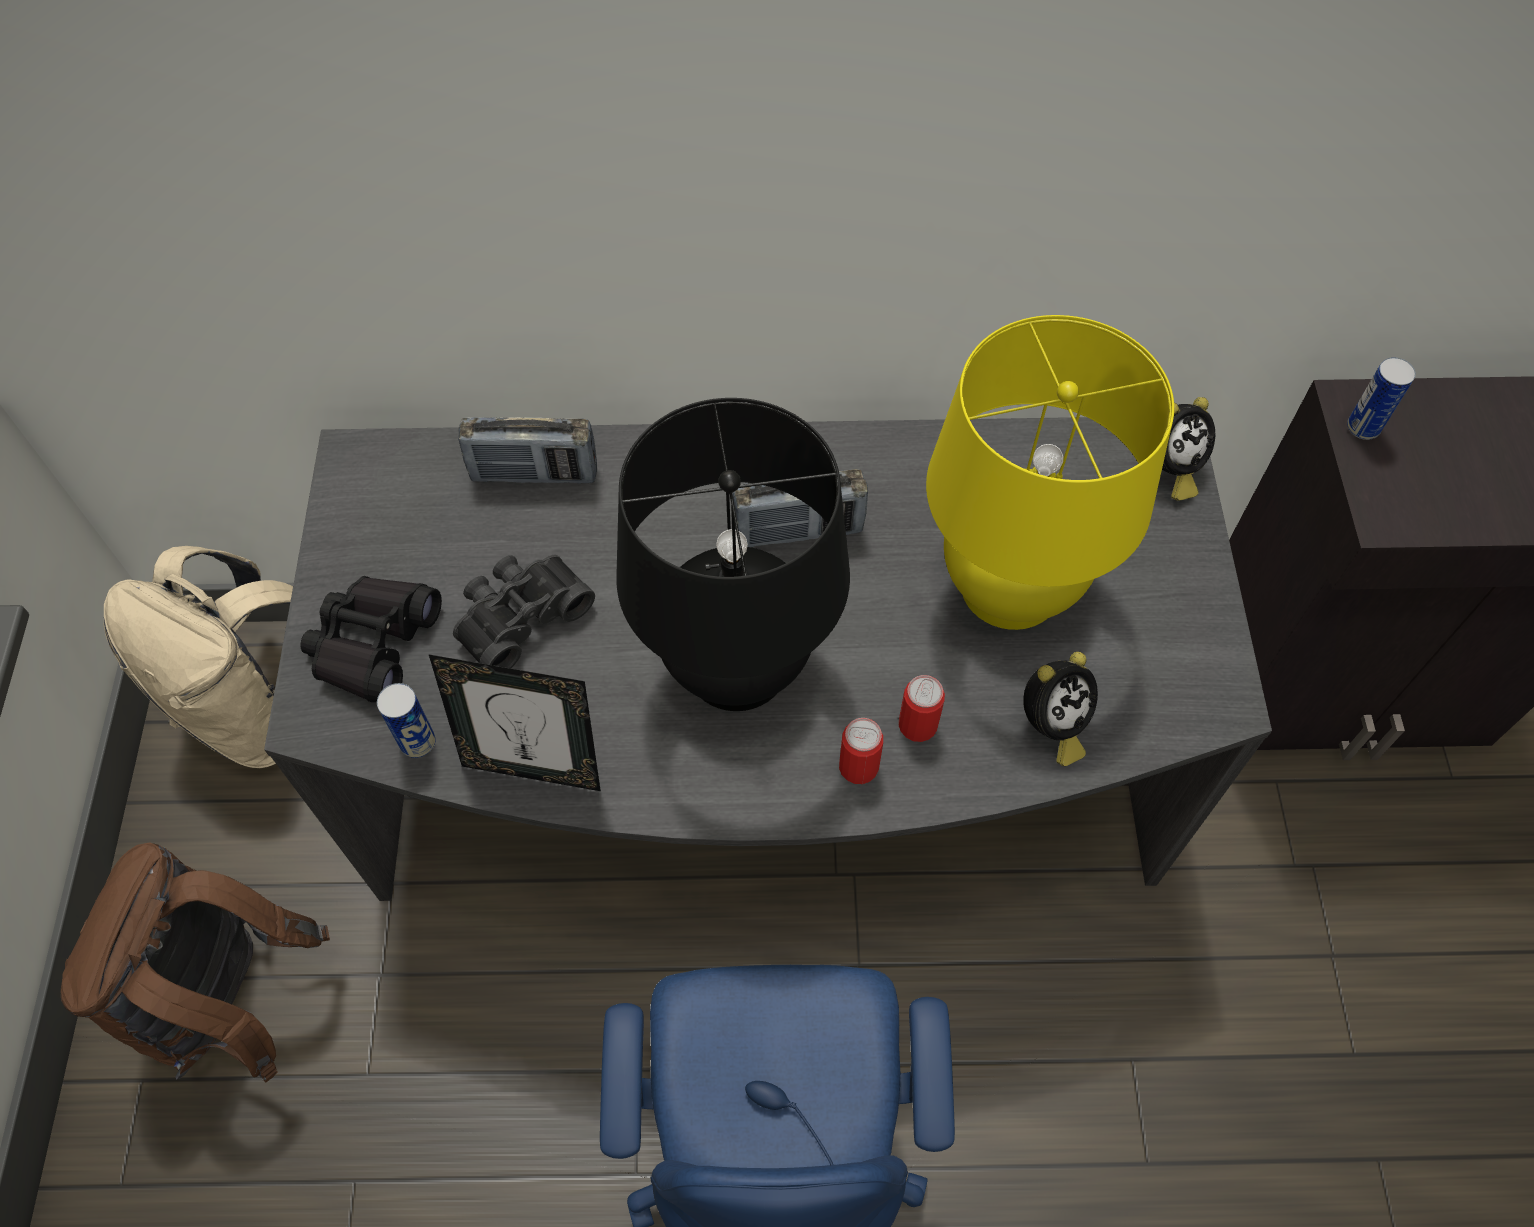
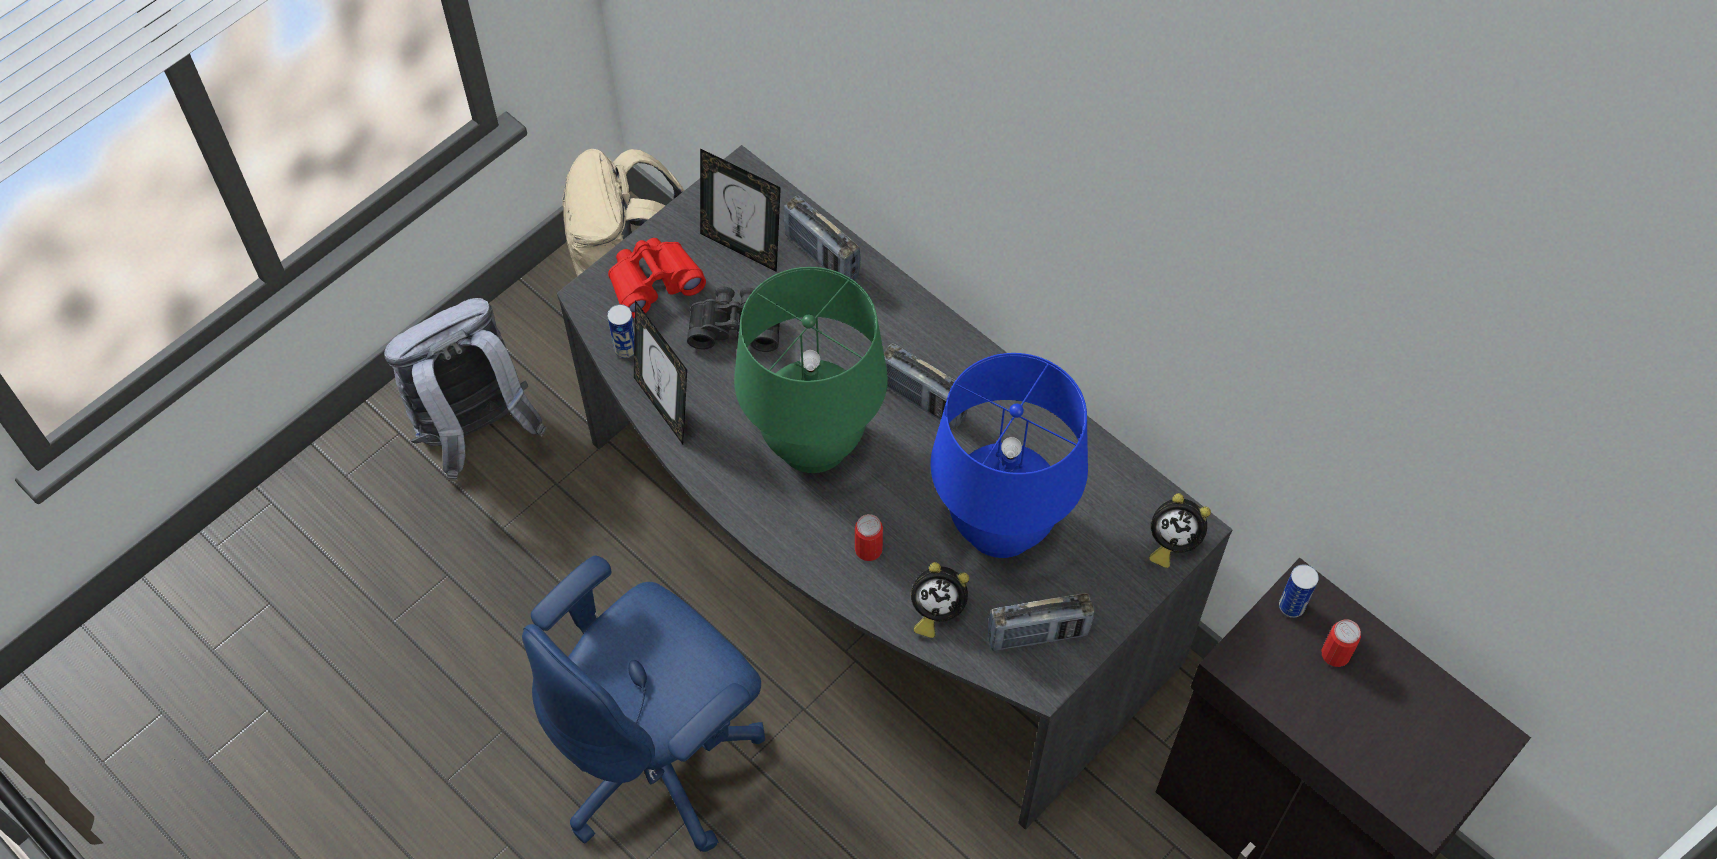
camera: 45 degrees right, 0 degrees up
(233, 1002) = (475, 432): brown backpack -> grey backpack
(373, 644) = (654, 282): black binoculars -> red binoculars
(436, 530) = (742, 247): none -> picture frame
(736, 665) = (813, 441): black table lamp -> green table lamp
(858, 766) = (816, 542): can -> can (1335, 654)
(1010, 586) = (1001, 525): yellow table lamp -> blue table lamp
(1167, 661) = (1037, 635): none -> radio

